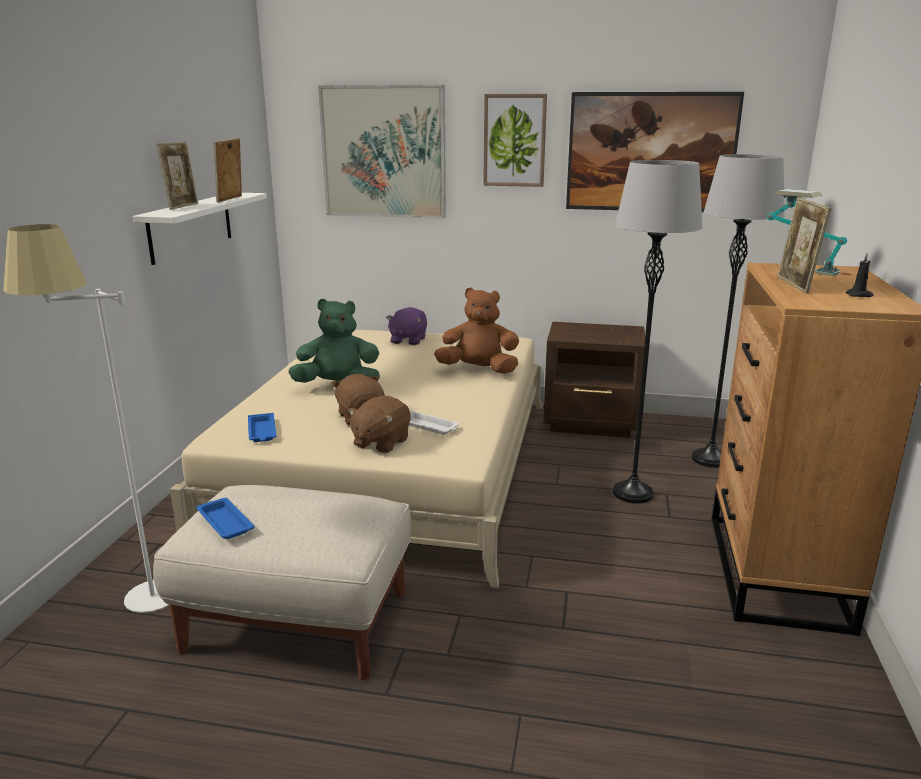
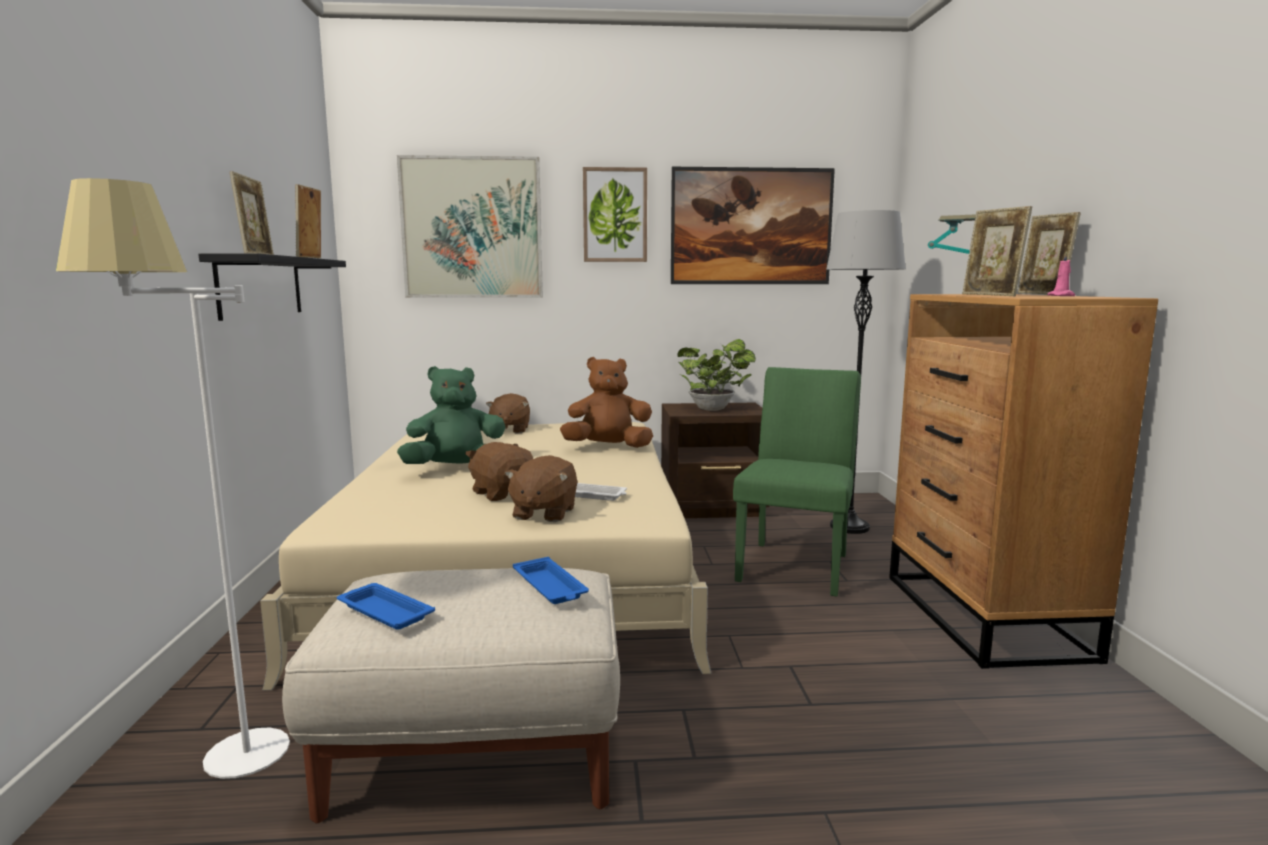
camera: 15 degrees left, 10 degrees down
(191, 226) = (261, 286): white shelf -> black shelf
(262, 431) = (384, 516): blue tray -> blue tray (550, 587)
(407, 340) = (509, 430): purple plush toy -> brown plush toy
(595, 334) = (714, 409): none -> potted plant
(632, 493) = (796, 564): grey floor lamp -> green chair
(859, 295) = (1062, 296): black candle -> pink candle
(872, 277) = (1042, 294): none -> picture frame

